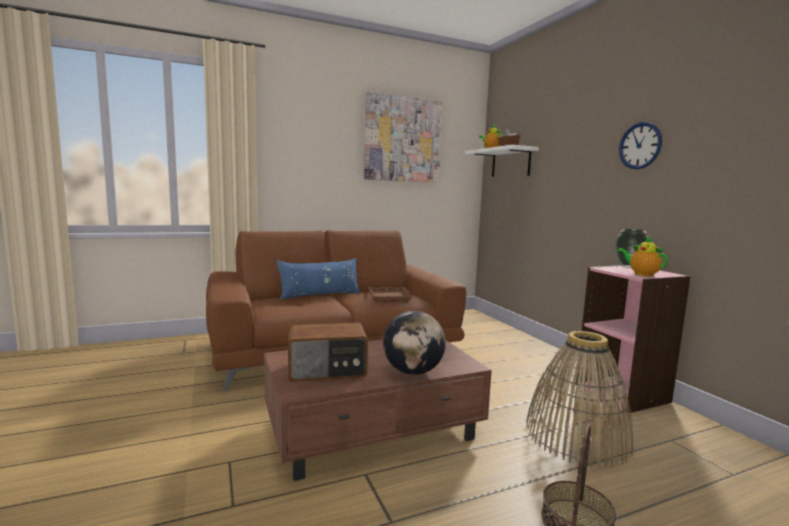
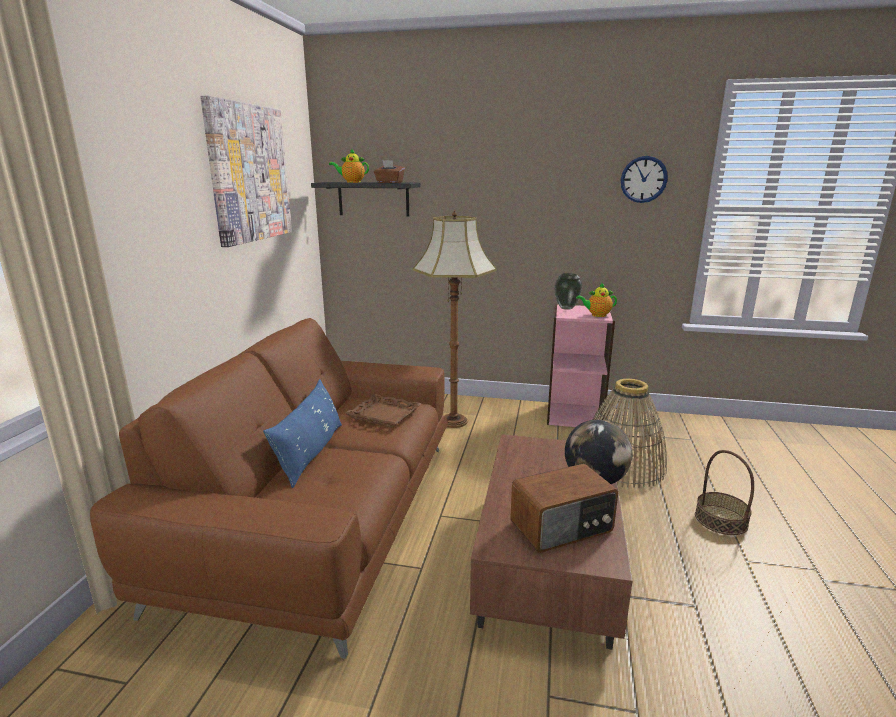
camera: 55 degrees left, 10 degrees up
(327, 371) = (562, 527): radio -> radio turned 45 degrees clockwise
(504, 351) = (454, 421): none -> floor lamp
(510, 163) = (373, 199): white shelf -> black shelf
(640, 146) = (554, 193): wall clock -> wall clock (643, 179)

